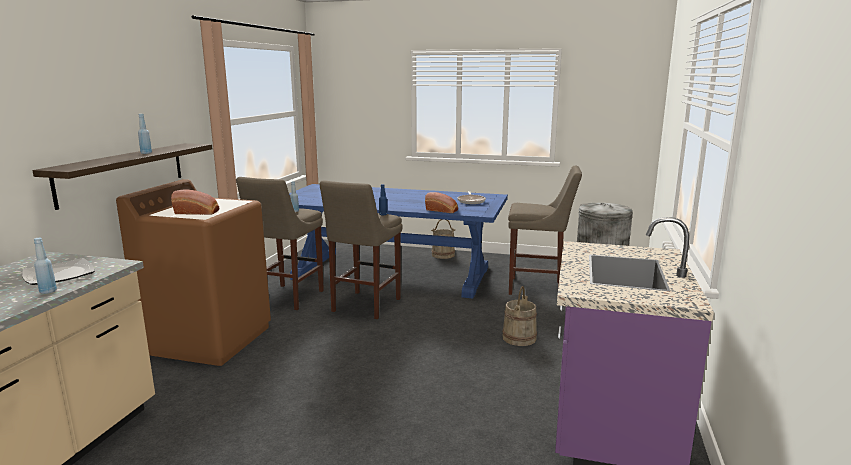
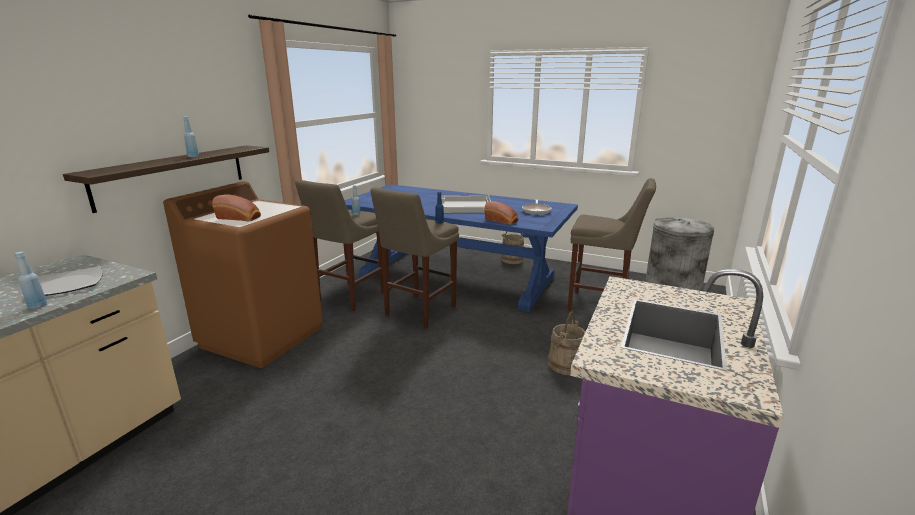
camera: 10 degrees right, 5 degrees up
(400, 200) = (465, 206): none -> white tray

